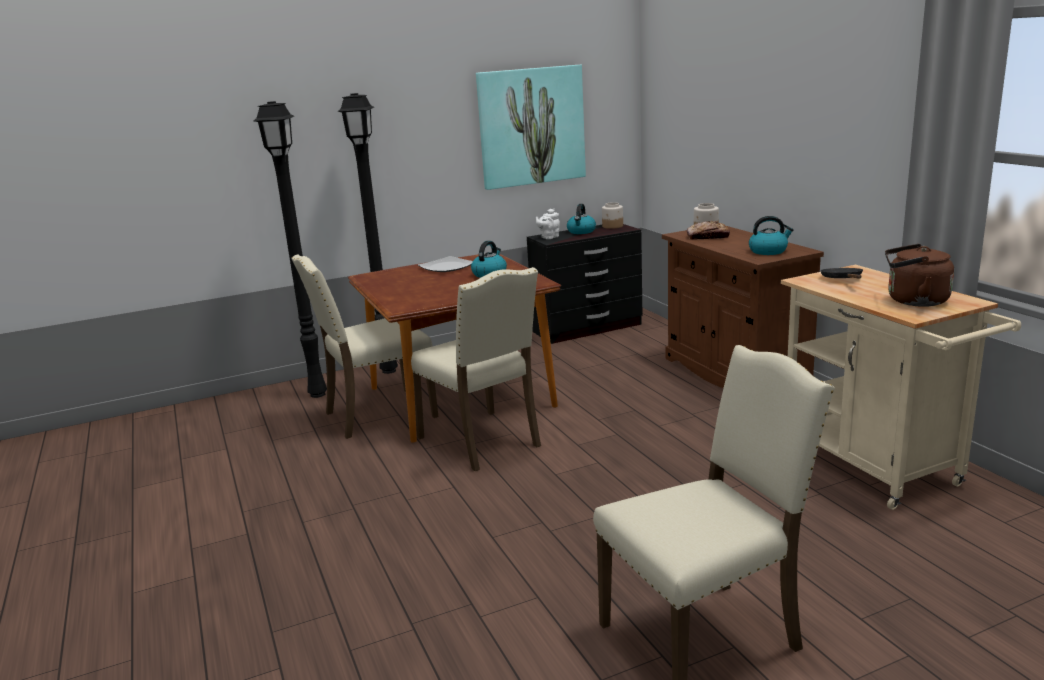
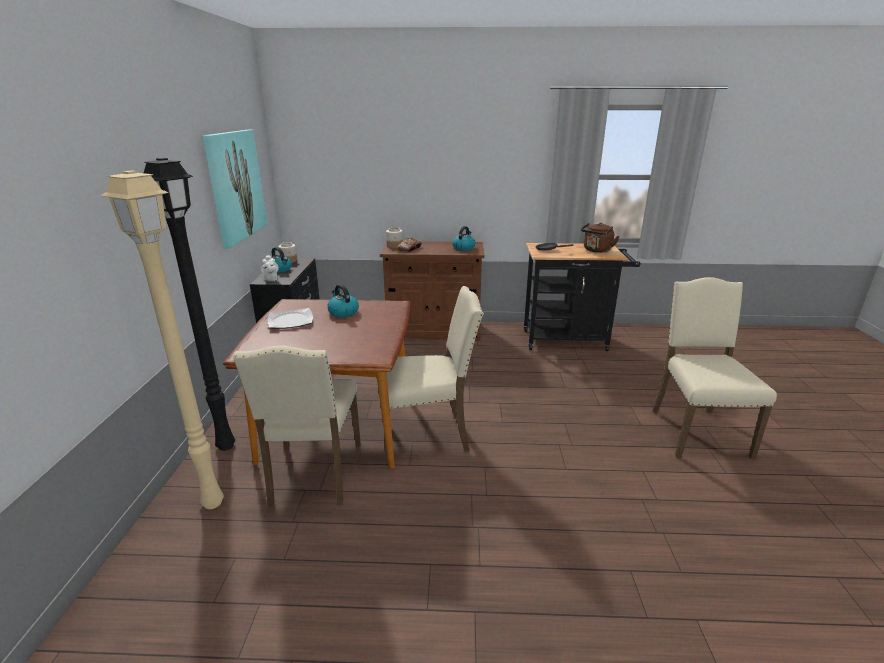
camera: 65 degrees left, 5 degrees up
(317, 394) = (210, 503): black floor lamp -> beige floor lamp
(877, 469) = (570, 340): beige cart -> black cart

